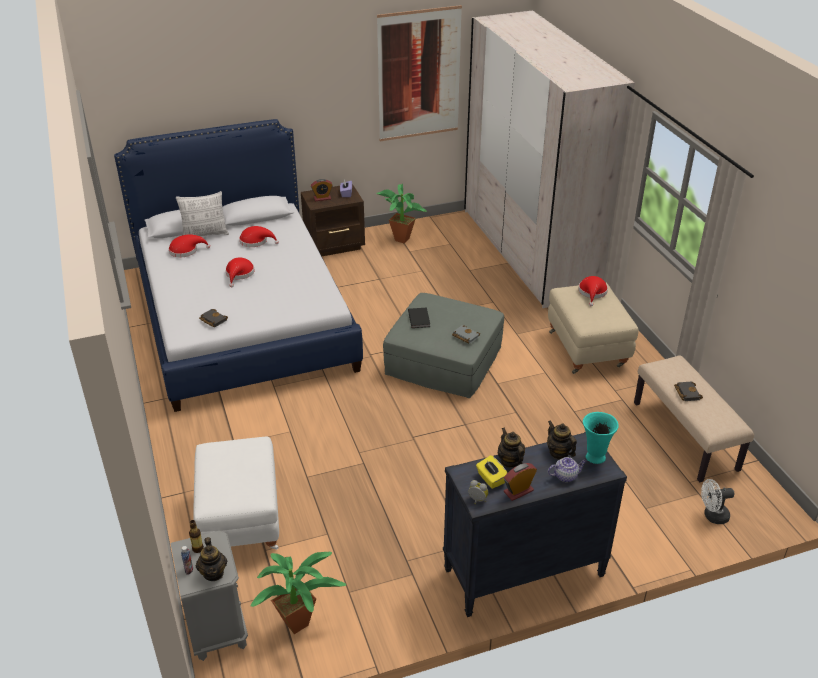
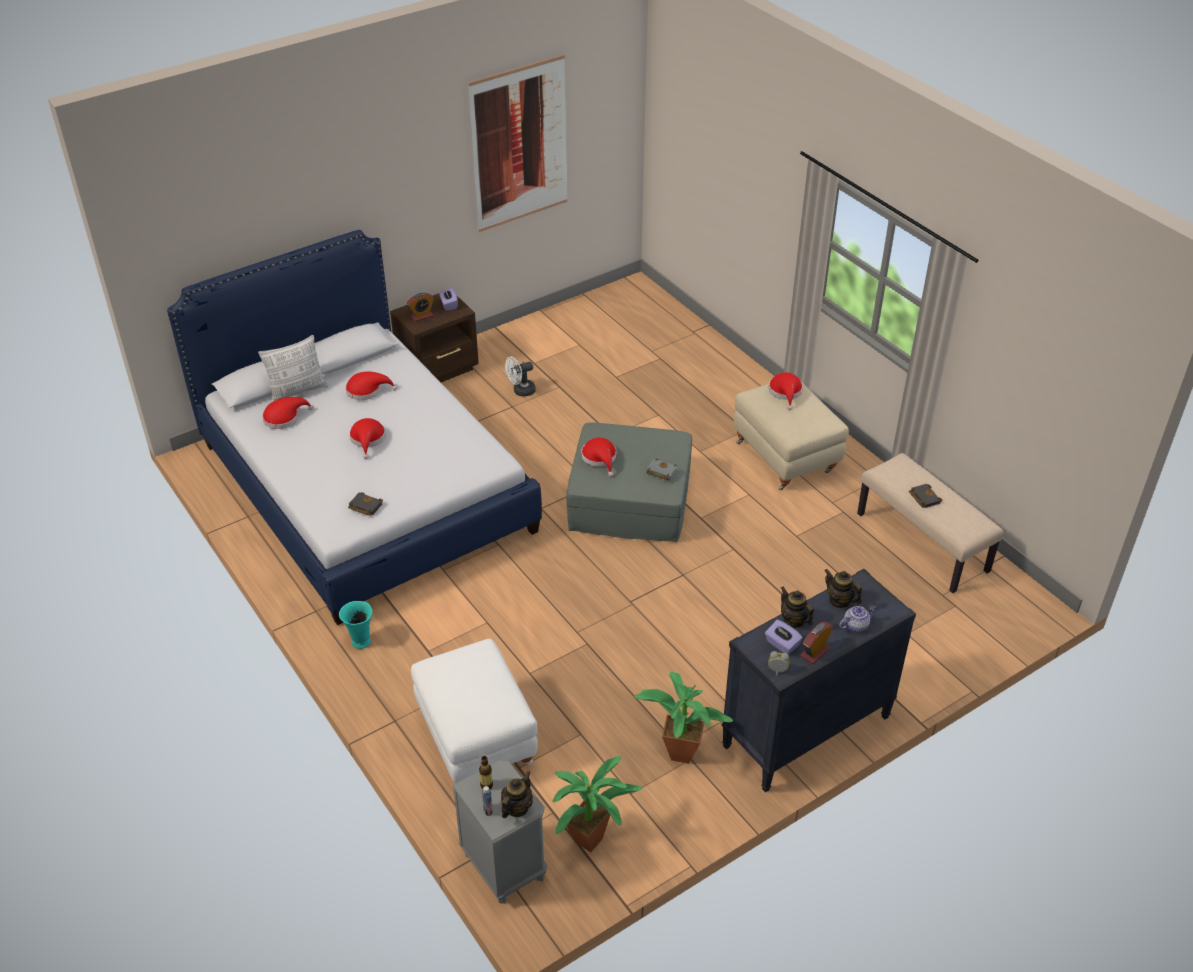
camera: 15 degrees left, 5 degrees up
(213, 573) = (516, 808): teapot -> teapot turned 120 degrees counterclockwise
(400, 238) = (516, 346): potted plant -> potted plant (677, 751)
(419, 318) = (600, 458): black book -> red hat
(491, 479) = (782, 644): yellow tissue box -> purple tissue box
(529, 251) = (676, 339): beige wardrobe -> none
(594, 457) = (877, 599): turquoise vase -> turquoise vase (360, 642)
(712, 516) = (976, 628): white fan -> white fan (520, 391)

